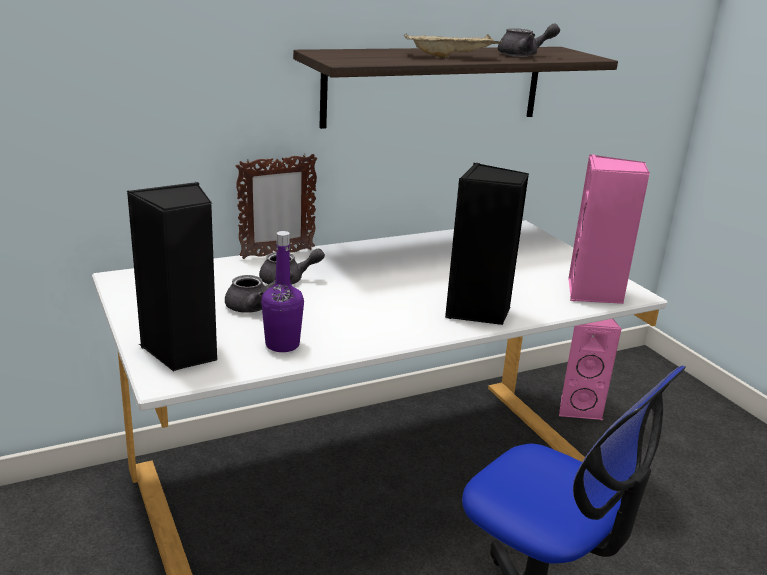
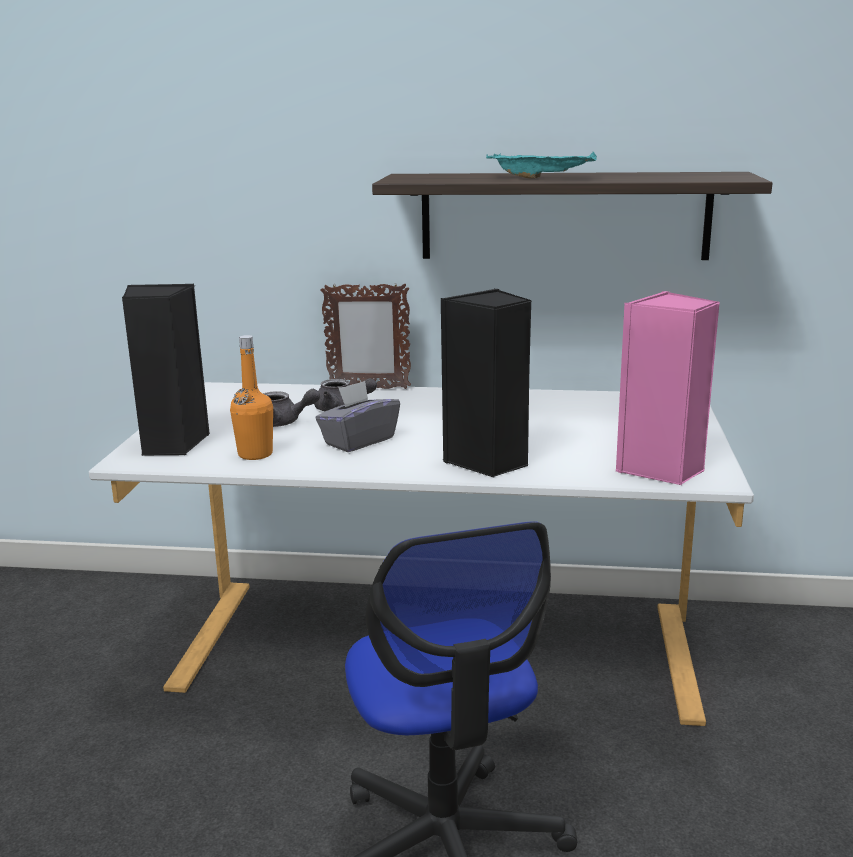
camera: 35 degrees right, 5 degrees down
(282, 345) = (255, 454): purple bottle -> orange bottle
(351, 311) = (358, 441): none -> grey tissue box
(451, 57) = (543, 178): beige tray -> turquoise tray
(523, 55) = (648, 177): grey teapot -> none
(578, 408) = (759, 657): pink speaker -> none

